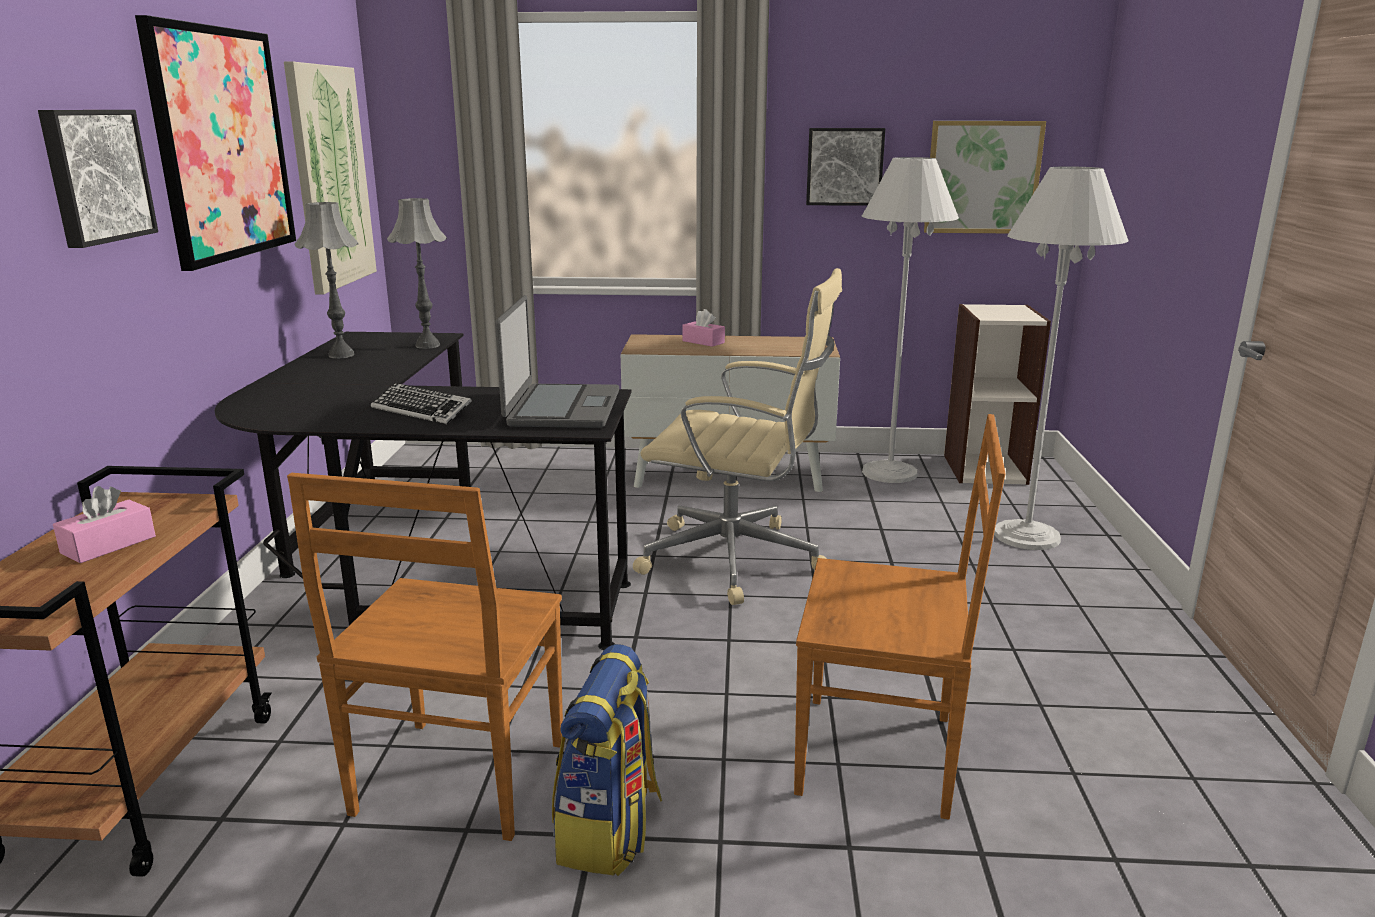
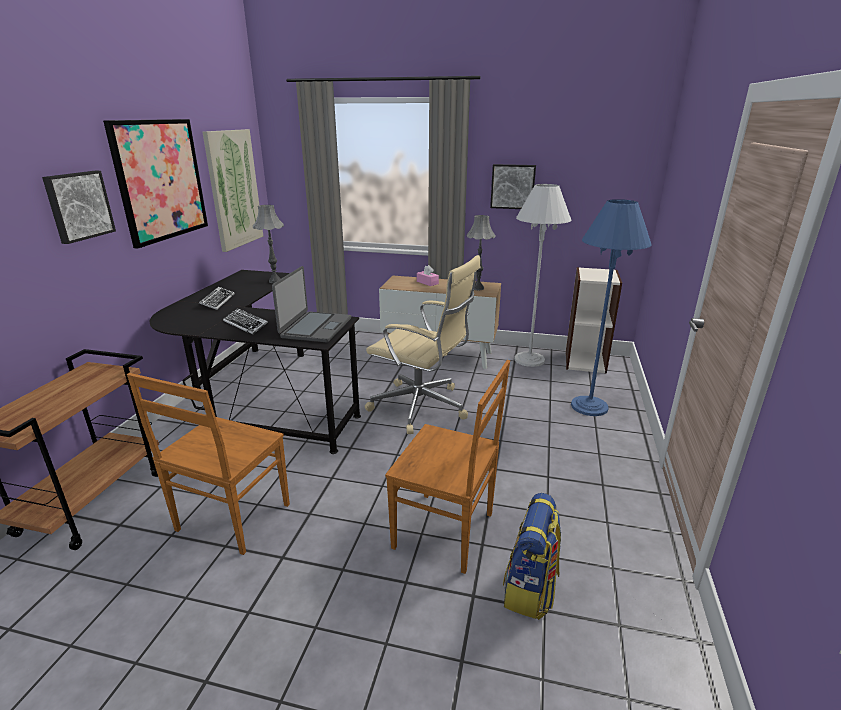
camera: 10 degrees right, 5 degrees up
(108, 545) = (67, 393): pink tissue box -> none
(335, 379) = (217, 301): none -> keyboard
(341, 355) = (229, 285): grey table lamp -> grey table lamp (478, 288)
(610, 830) = (292, 556): backpack -> backpack (530, 590)
(982, 177) = (593, 195): picture -> none
(1026, 536) = (589, 406): white floor lamp -> blue floor lamp

